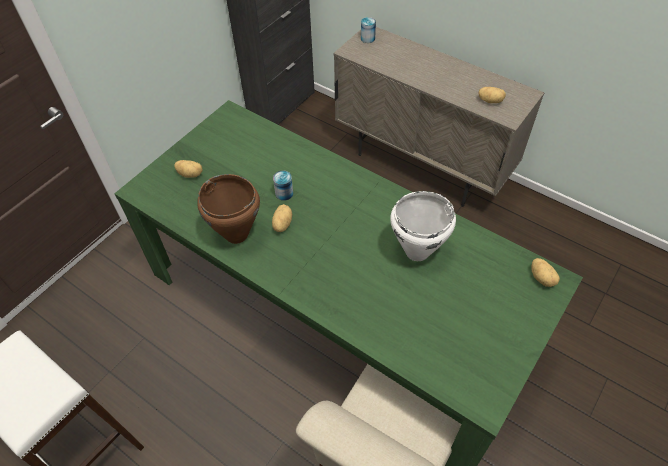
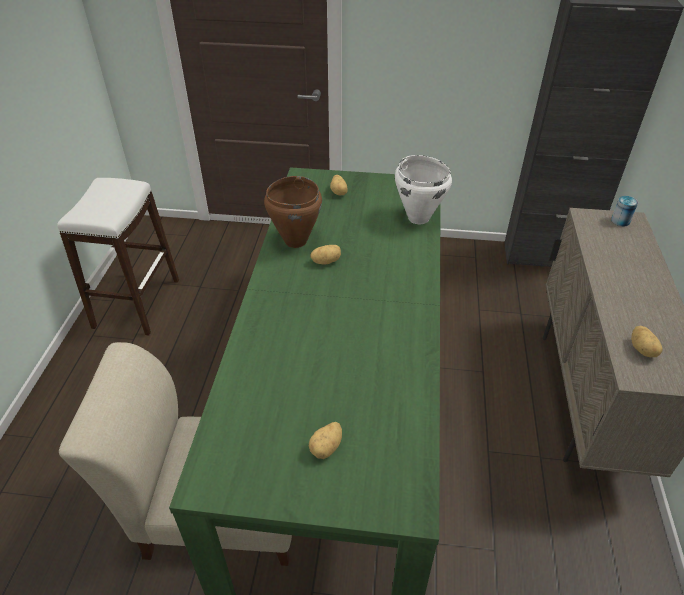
camera: 60 degrees right, 10 degrees down
(284, 193) = (362, 249): can -> none
(416, 251) = (362, 364): white cooking pot -> white cooking pot (418, 218)
(542, 278) = (405, 492): potato -> potato (327, 447)

